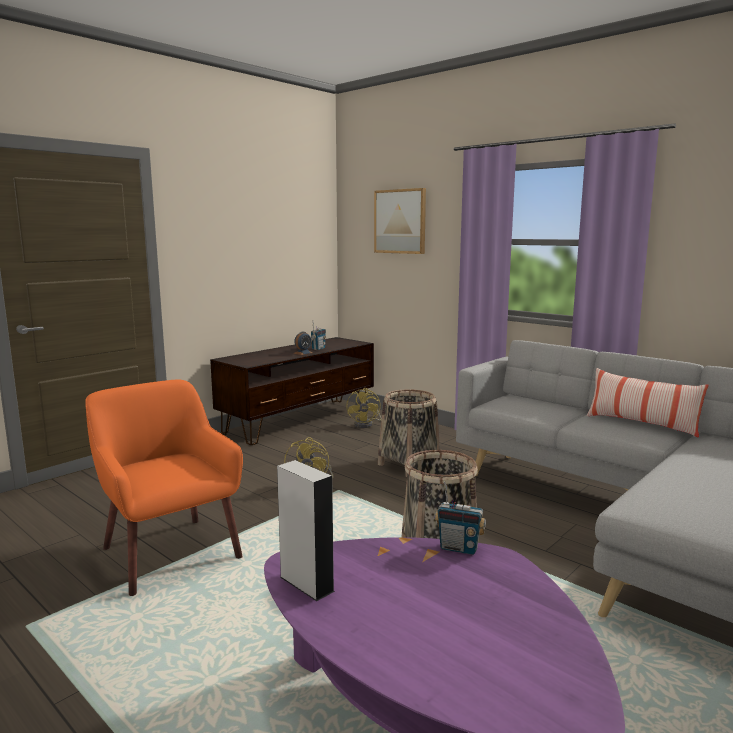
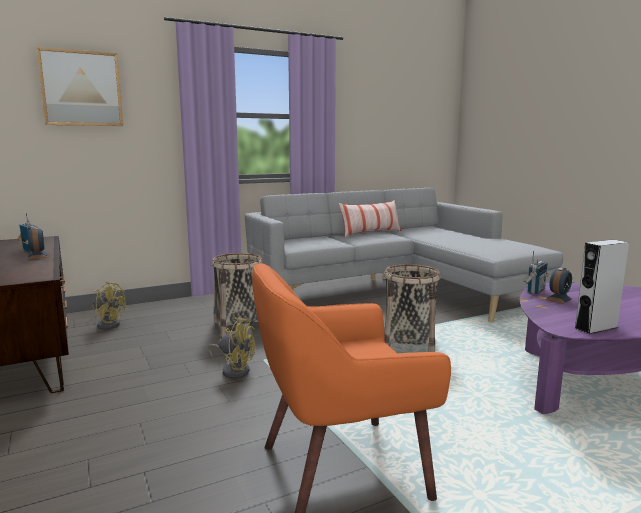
camera: 70 degrees left, 0 degrees up
(430, 564) = (558, 299): none -> alarm clock

